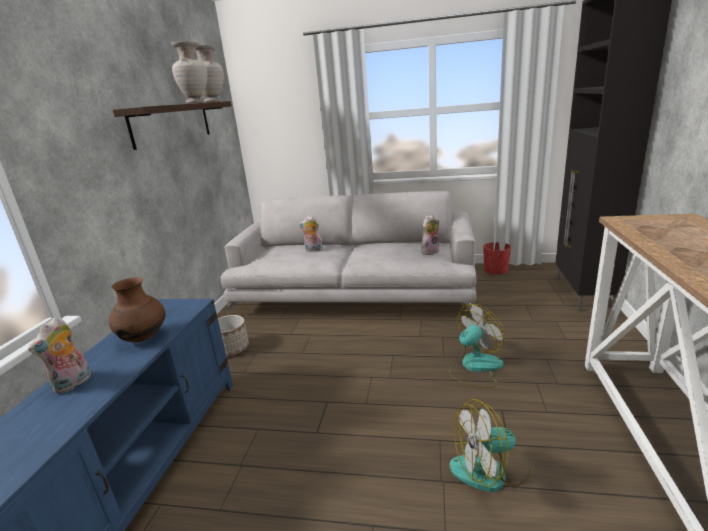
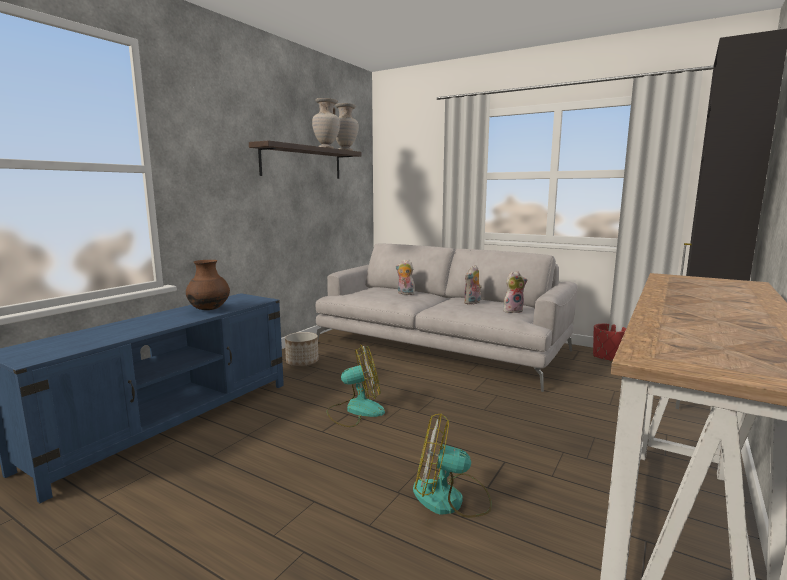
camera: 20 degrees right, 10 degrees down
(73, 384) = (144, 322): plush toy -> plush toy (472, 303)
(475, 367) = (508, 425): fan -> fan (355, 410)

